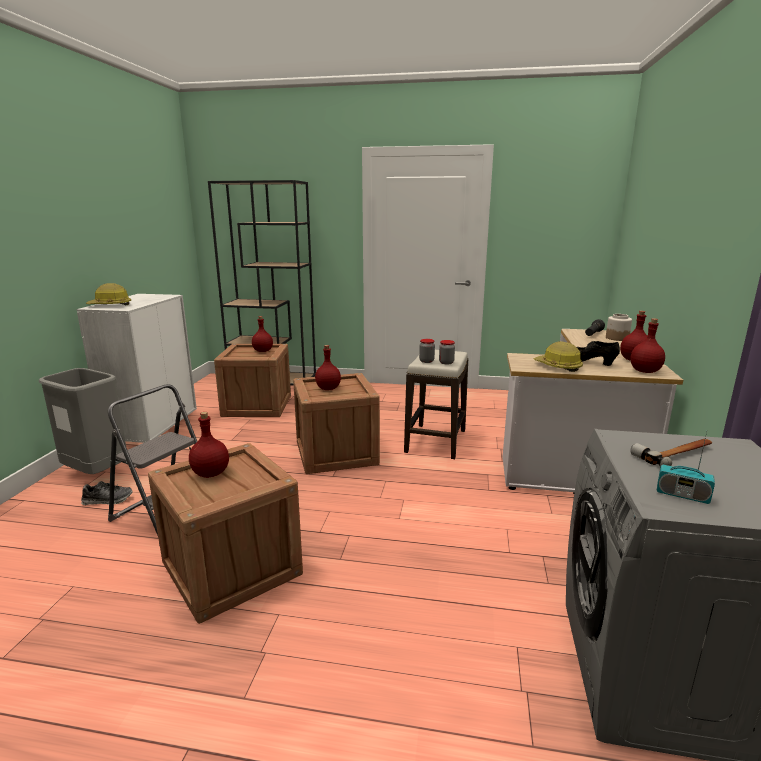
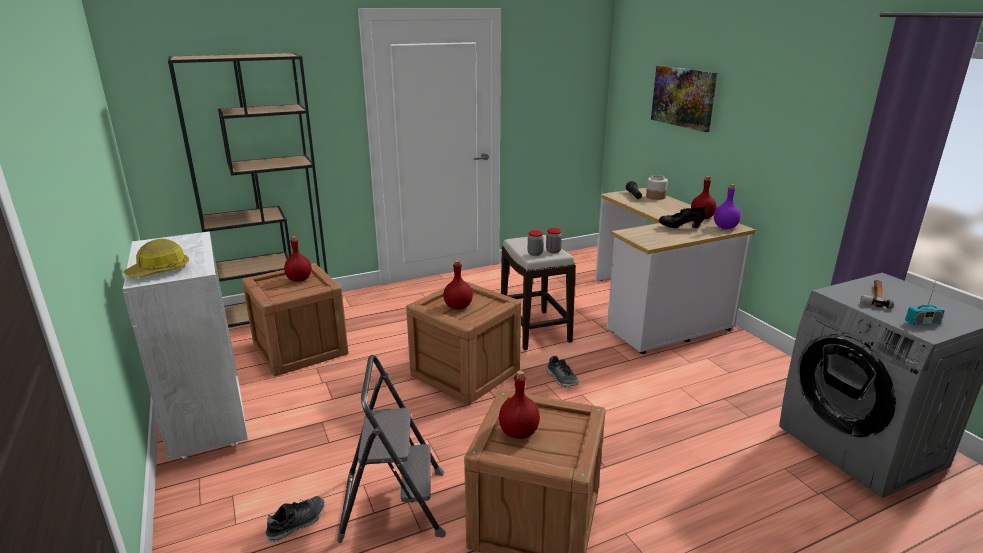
camera: 35 degrees left, 5 degrees up
(97, 473) = (225, 502): grey trash can -> none
(404, 482) = (562, 379): none -> shoe
(558, 366) = (670, 237): hard hat -> none
(645, 371) = (725, 227): red bottle -> purple bottle
(658, 226) = (683, 97): none -> picture

